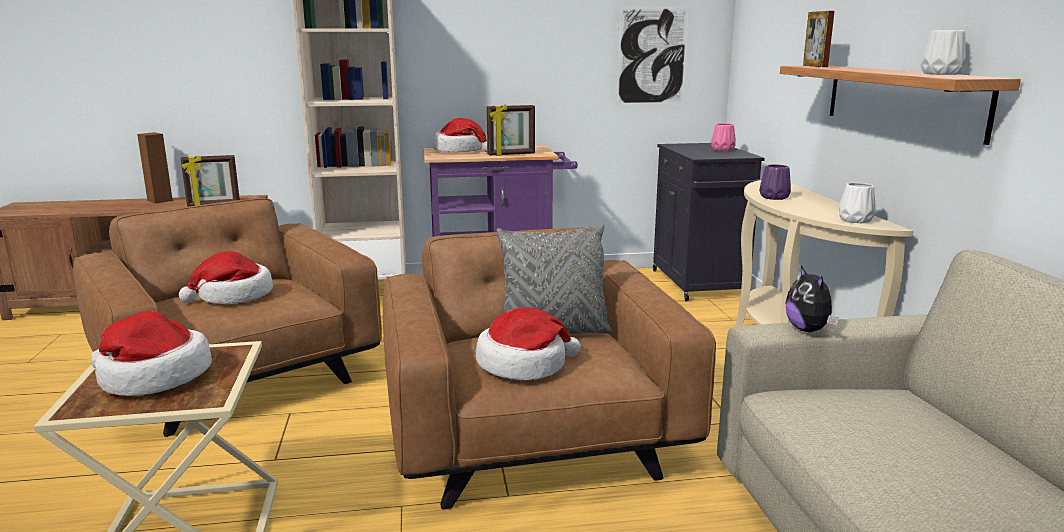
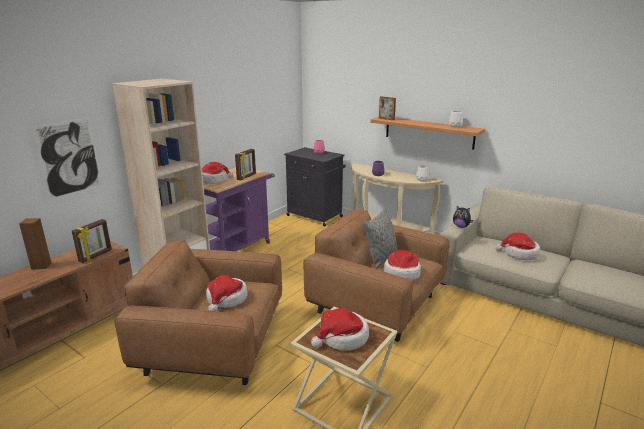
camera: 45 degrees left, 5 degrees up
(651, 56) = (276, 110): picture -> picture (69, 158)
(911, 451) = (519, 254): none -> hat

